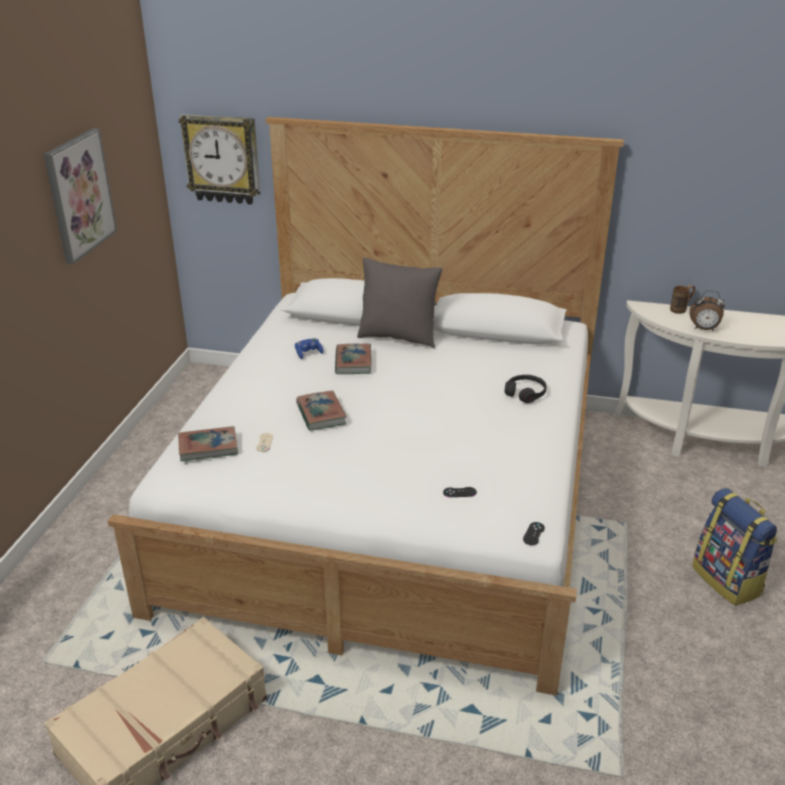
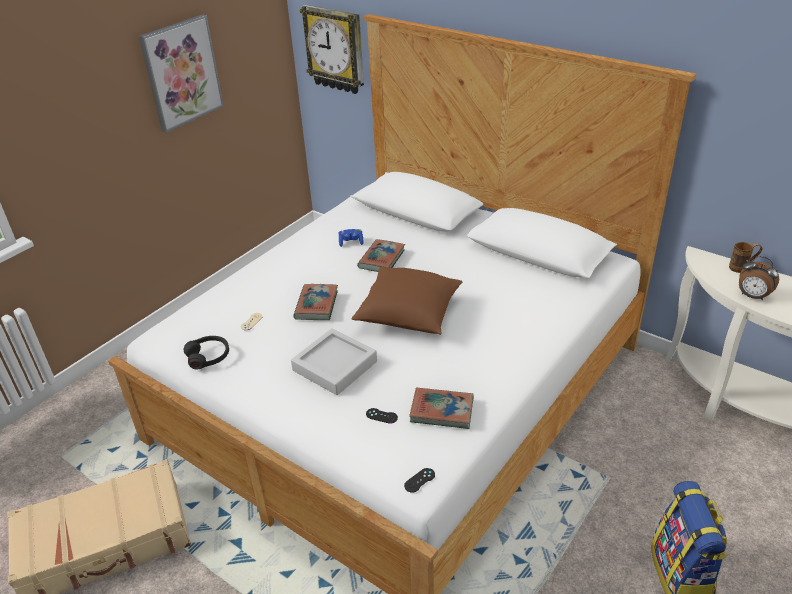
camera: 25 degrees right, 5 degrees up
(208, 447) = (206, 315): book -> book (442, 411)
(381, 462) = (335, 366): none -> grey tray
(398, 337) = (440, 241): grey pillow -> none
(418, 404) = (408, 315): none -> brown pillow
(525, 393) = (519, 326): black headphones -> black headphones (208, 356)

